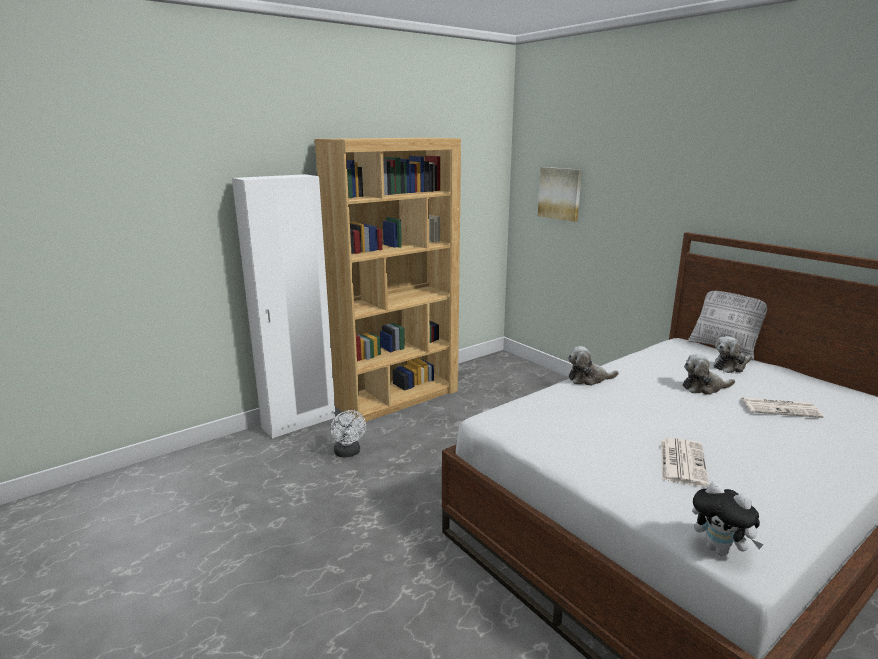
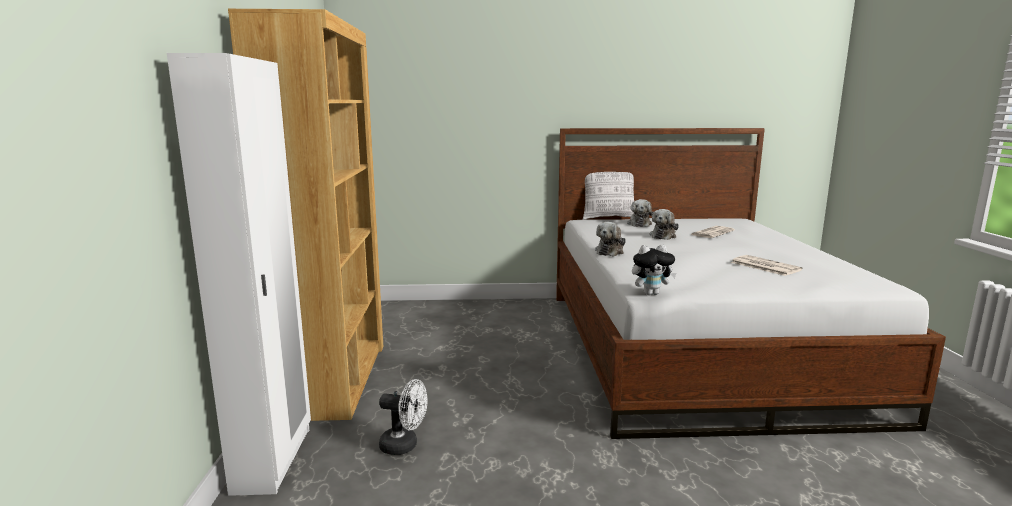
camera: 55 degrees left, 5 degrees down
(560, 193) = (410, 108): picture -> none
(720, 550) = (873, 287): plush toy -> plush toy (651, 293)

